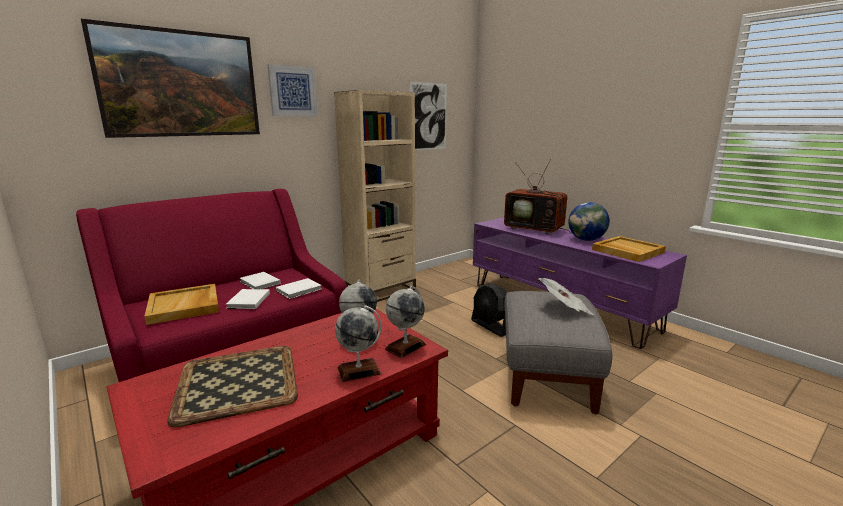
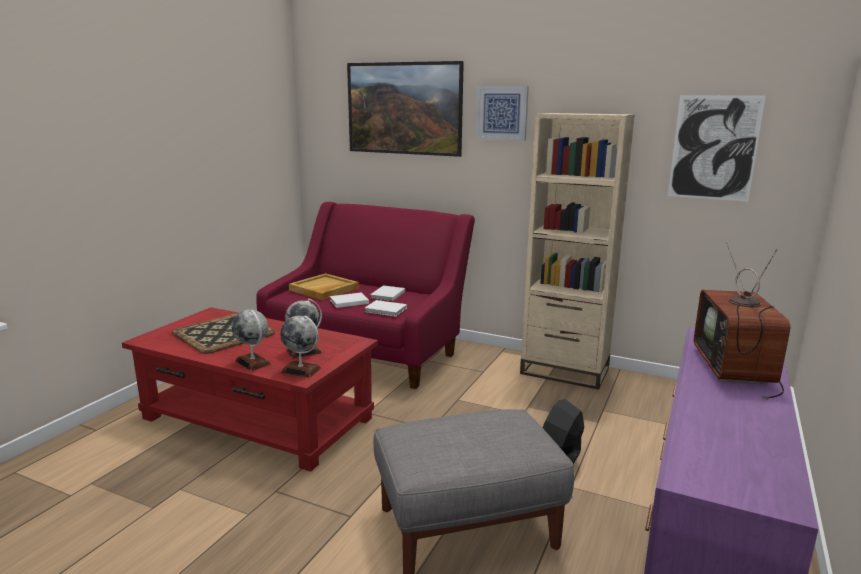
camera: 65 degrees right, 0 degrees up
(565, 309) = (476, 445): newspaper -> none
(586, 240) = (744, 414): globe -> none
(627, 251) = (728, 455): beige tray -> none

